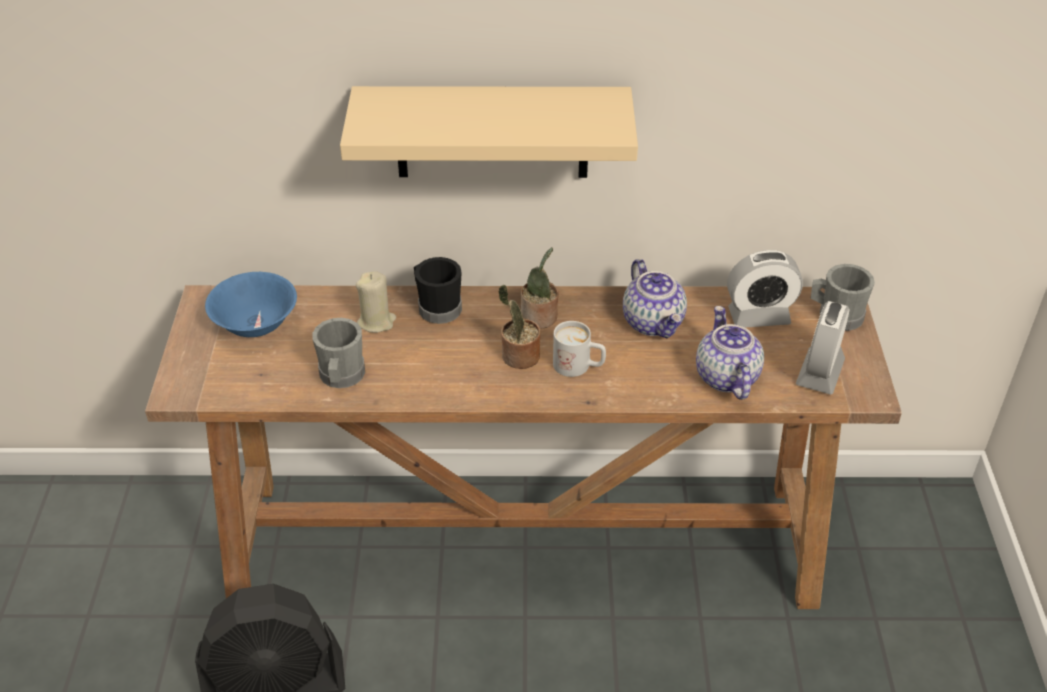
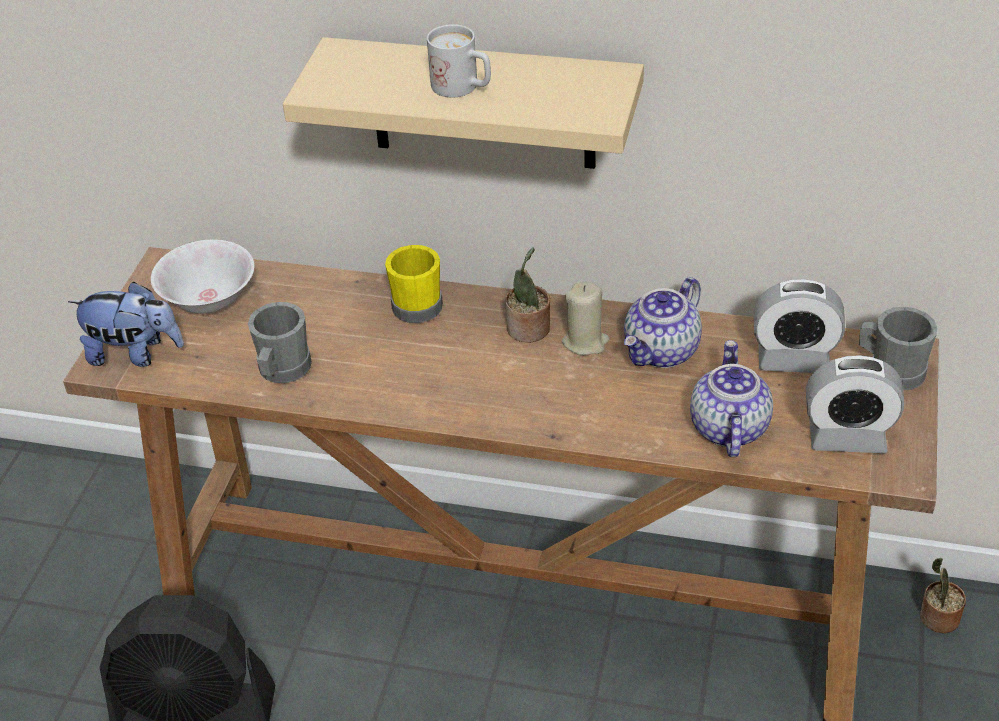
camera: 15 degrees right, 0 degrees up
(204, 379) = (135, 354): none -> plush toy
(255, 325) = (208, 300): blue bowl -> white bowl
(376, 322) = (342, 312): beige candle -> beige candle (585, 342)
(436, 307) = (414, 303): black mug -> yellow mug
(518, 357) = (488, 373): potted plant -> potted plant (937, 618)
(579, 366) = (555, 393): white mug -> white mug (463, 88)
(654, 322) = (662, 351): teapot -> teapot turned 45 degrees clockwise
(820, 372) = (847, 437): alarm clock -> alarm clock turned 120 degrees counterclockwise

